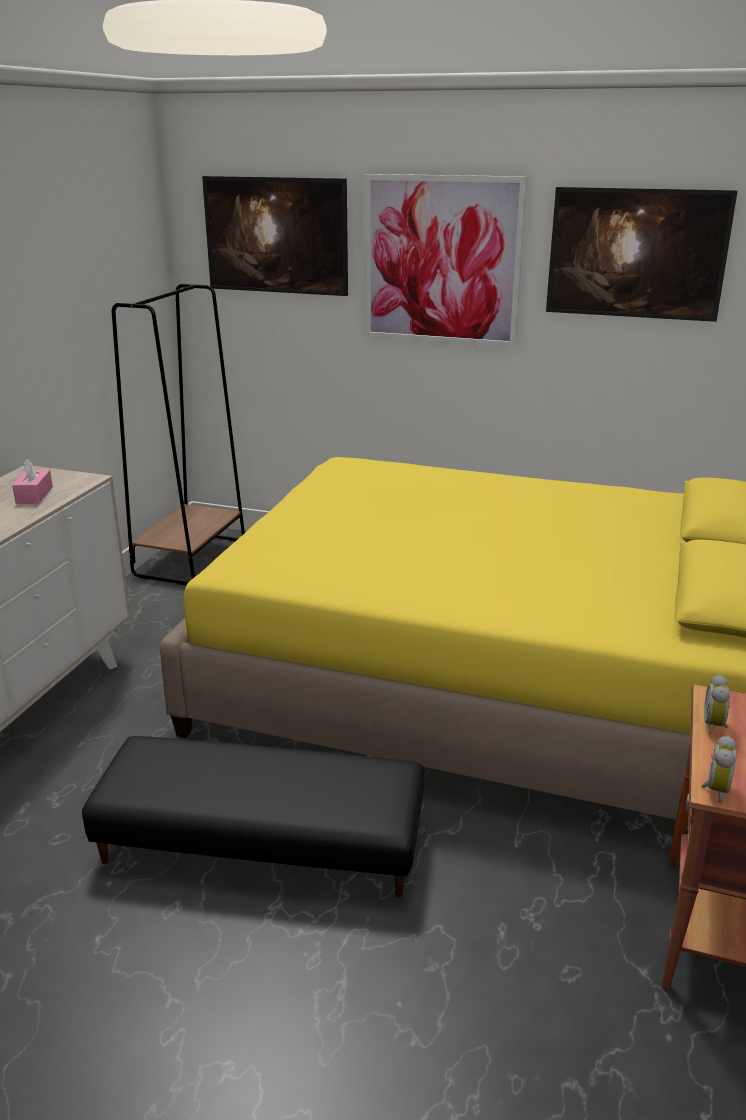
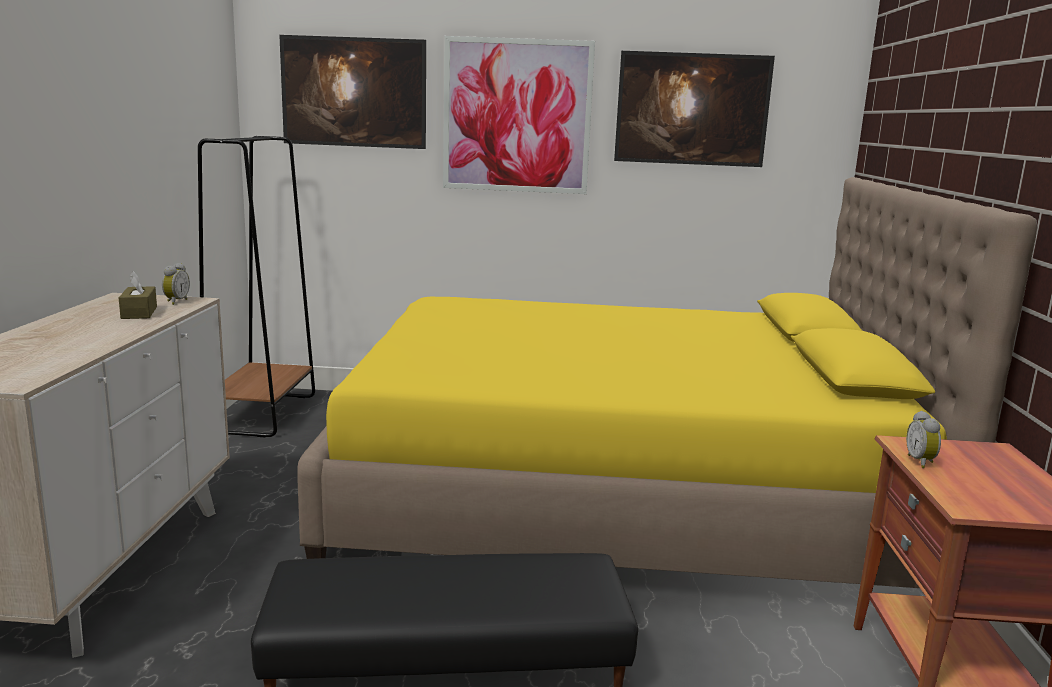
camera: 15 degrees left, 10 degrees down
(34, 495) = (139, 312): pink tissue box -> brown tissue box
(714, 790) = (964, 507): alarm clock -> alarm clock (175, 302)

